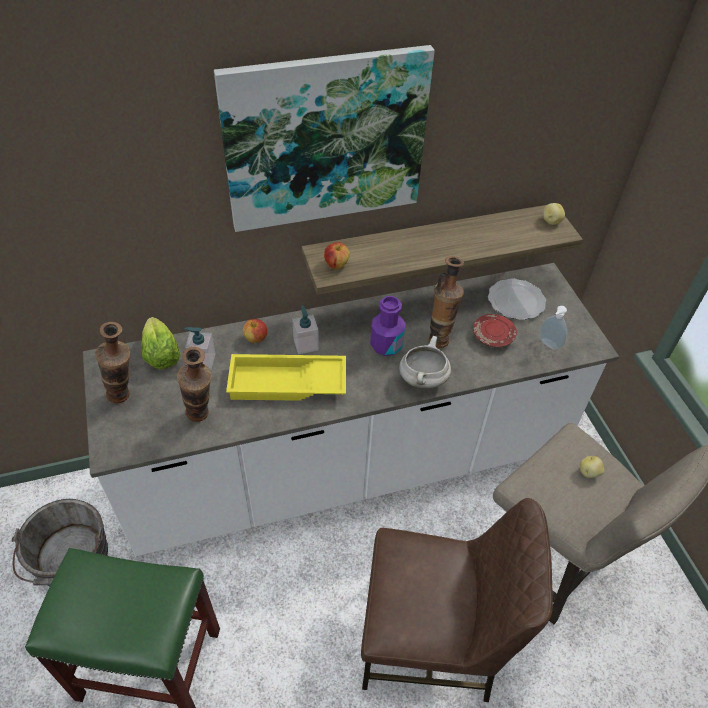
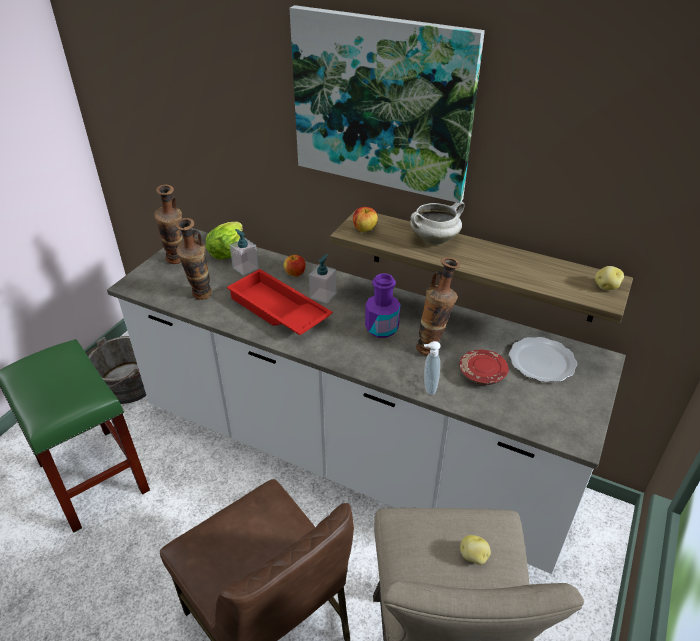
camera: 45 degrees right, 10 degrees down
(286, 384) = (277, 311): yellow tray -> red tray
(422, 379) = (379, 366): white cooking pot -> white cooking pot (434, 239)
(548, 345) = (529, 410): soap dispenser -> soap dispenser (428, 387)

